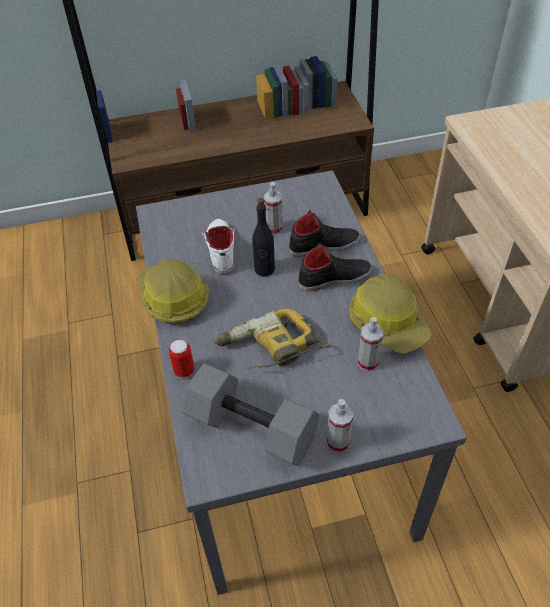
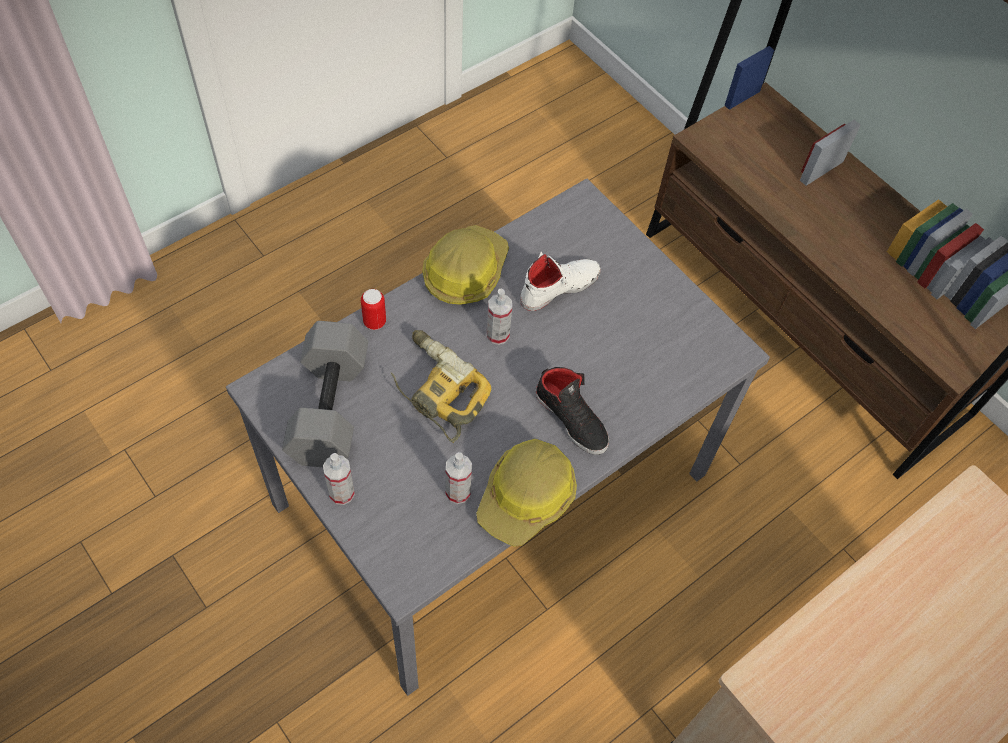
camera: 60 degrees right, 10 degrees up
(264, 269) = (549, 342): black bottle -> none
(274, 228) = (622, 328): spray bottle -> spray bottle (497, 335)
(323, 245) = (621, 390): black shoe -> none

